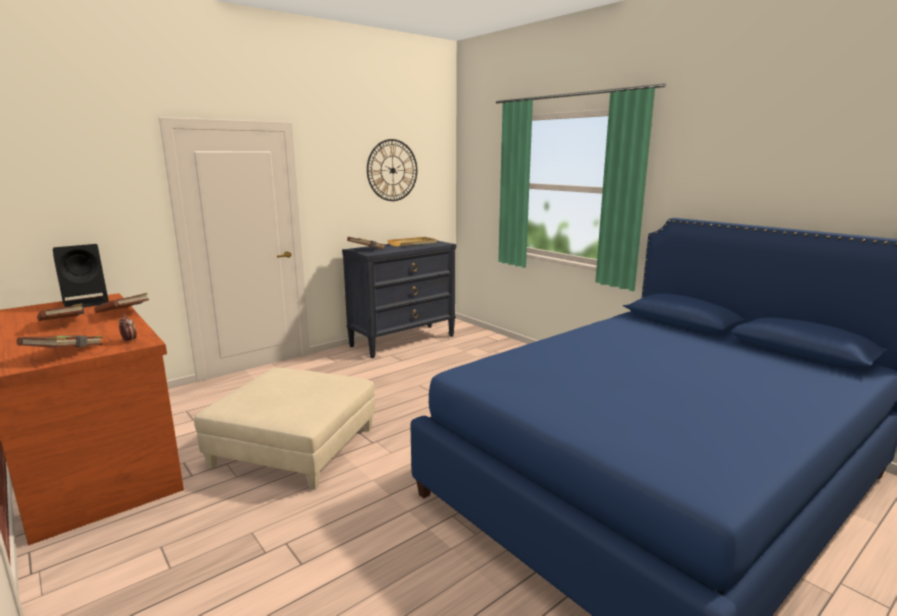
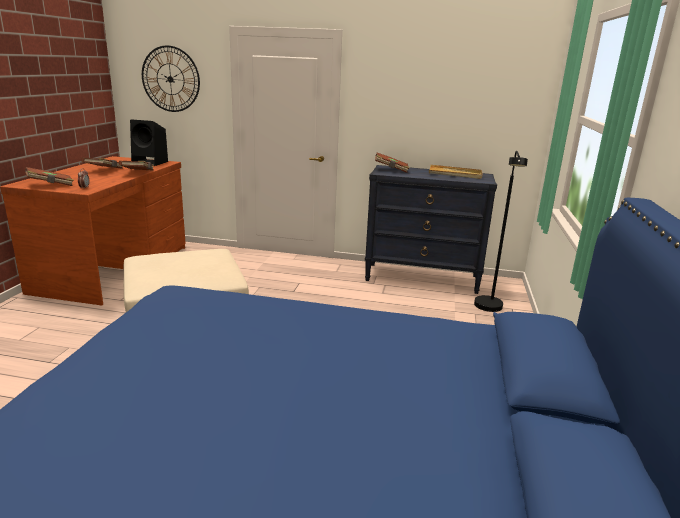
camera: 50 degrees right, 5 degrees up
(392, 170) = (455, 86): wall clock -> wall clock (170, 79)
(477, 341) = (489, 309): none -> black floor lamp

